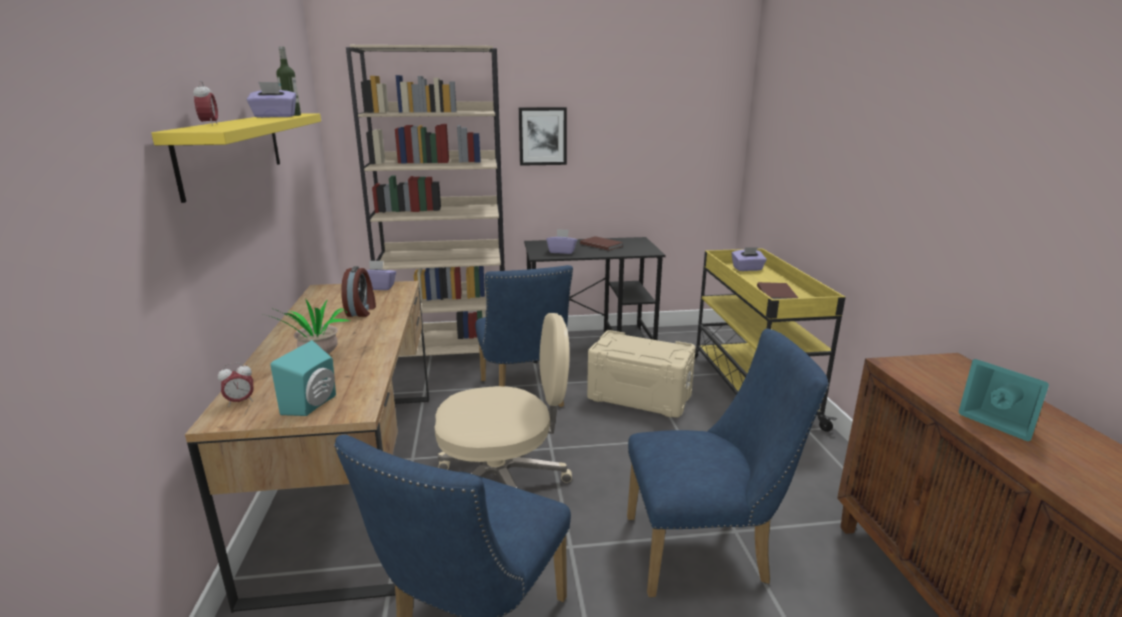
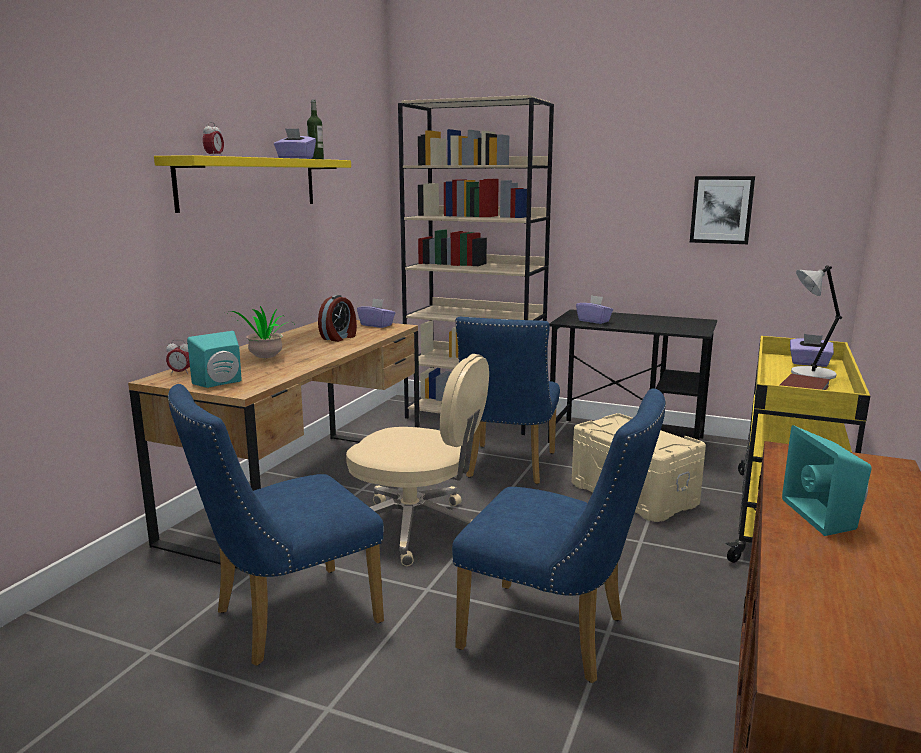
camera: 30 degrees right, 5 degrees down
(542, 136) = (600, 194): picture -> picture (721, 210)
(601, 245) = (648, 320): brown book -> none
(761, 279) = (810, 374): none -> grey table lamp

